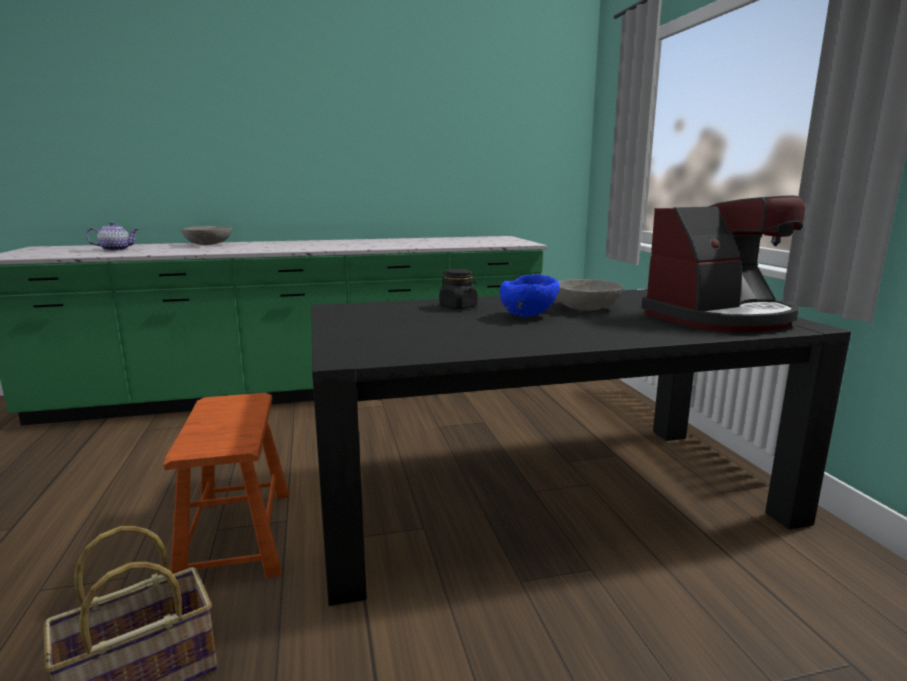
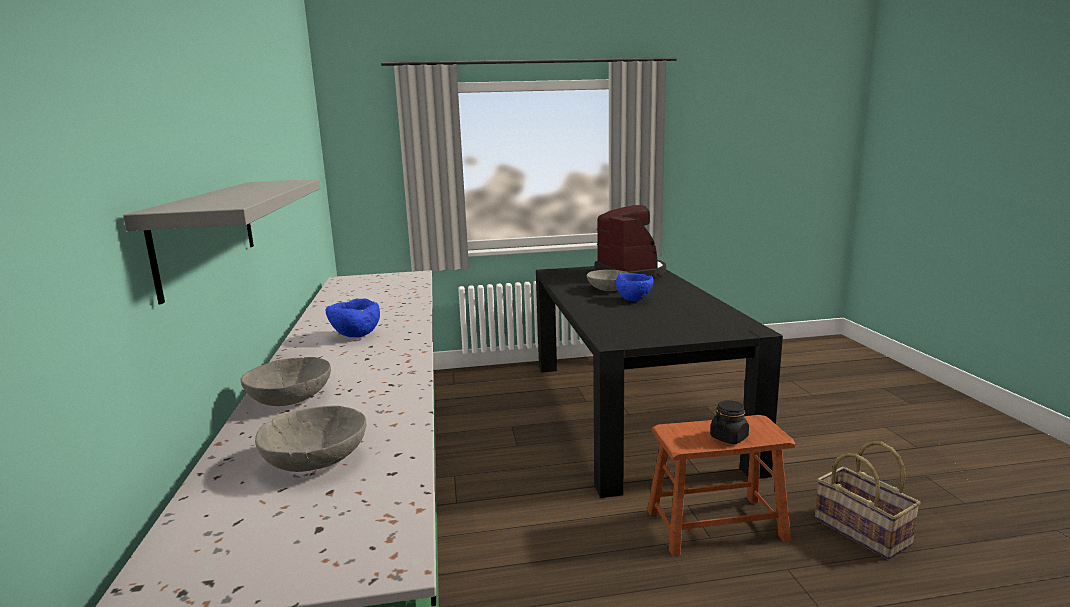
camera: 85 degrees left, 0 degrees up
(116, 249) = (316, 461): teapot -> grey bowl
(218, 147) = (208, 232): none -> grey shelf
(322, 244) = (355, 335): none -> blue bowl
(458, 307) = (606, 312): black jar -> black jar (729, 437)

